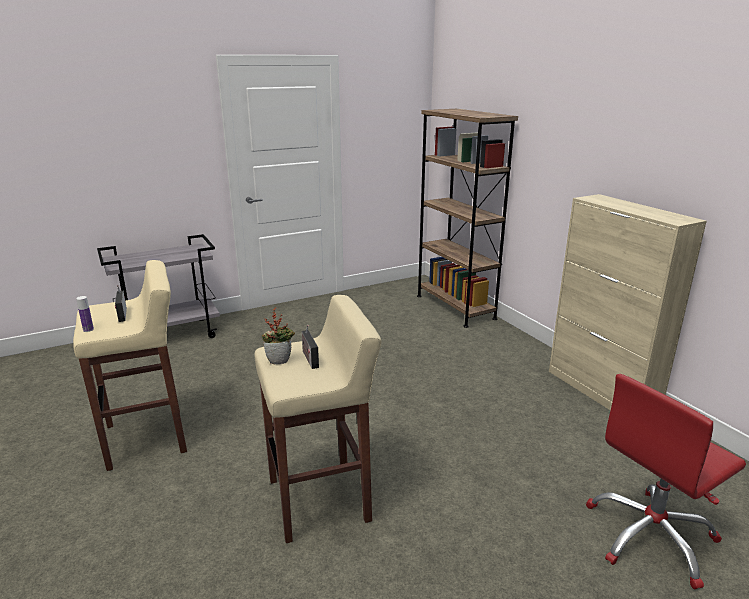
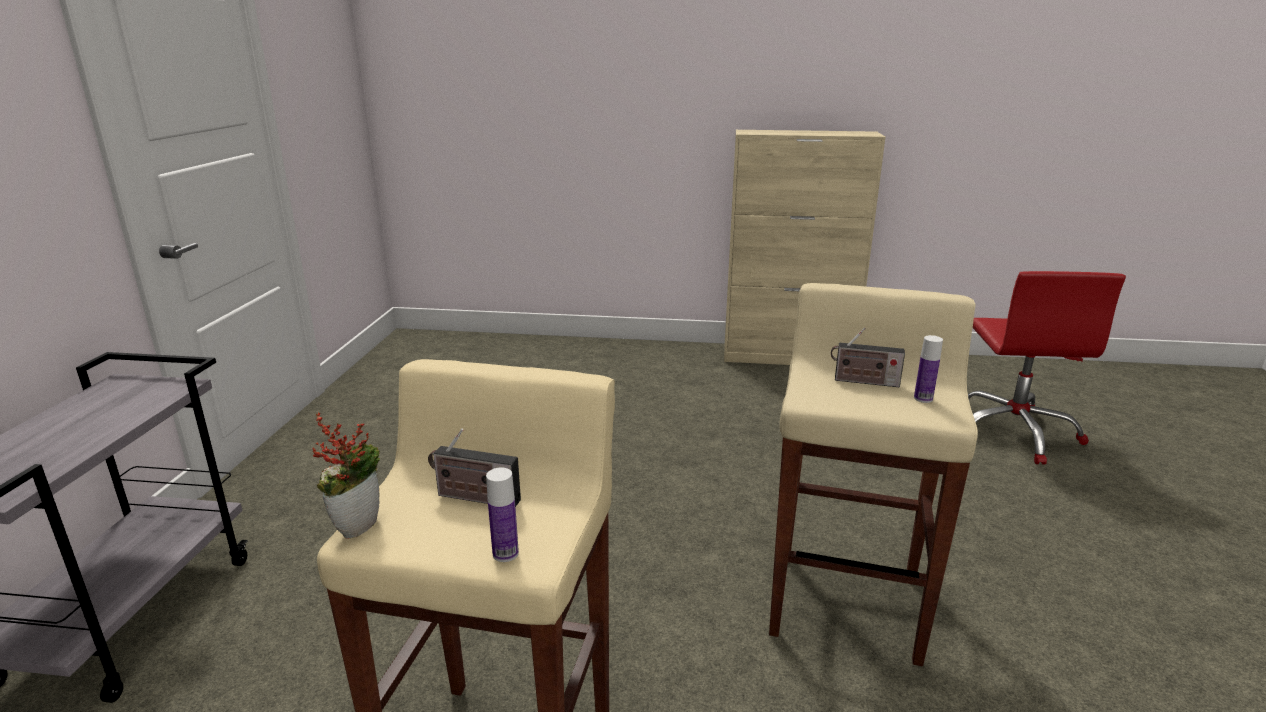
camera: 55 degrees left, 0 degrees up
(280, 360) = (855, 400): potted plant -> potted plant (357, 524)
(301, 377) = (923, 398): none -> bottle
(455, 307) = (515, 346): brown bookcase -> none

